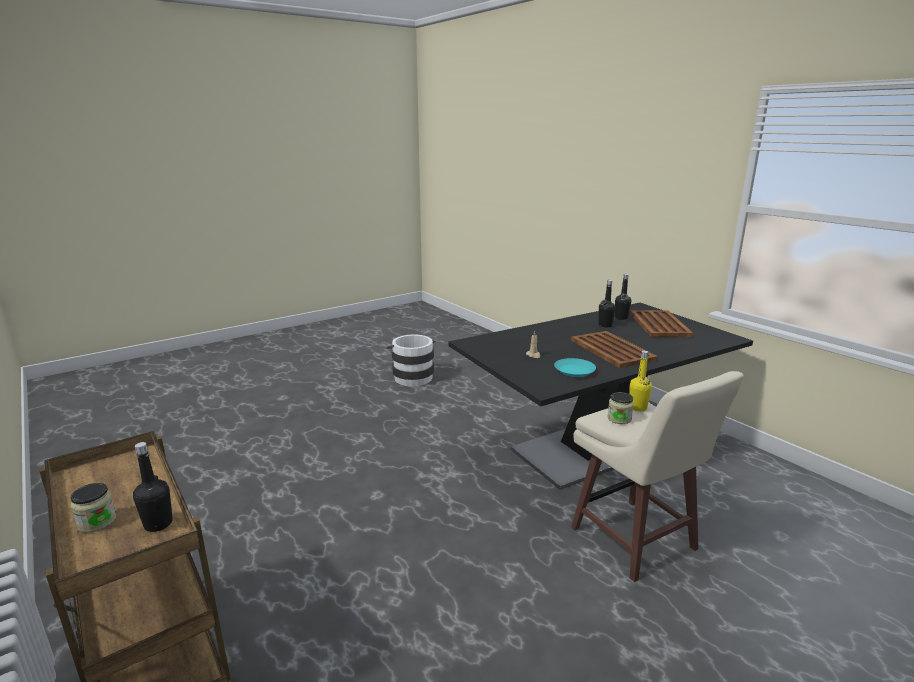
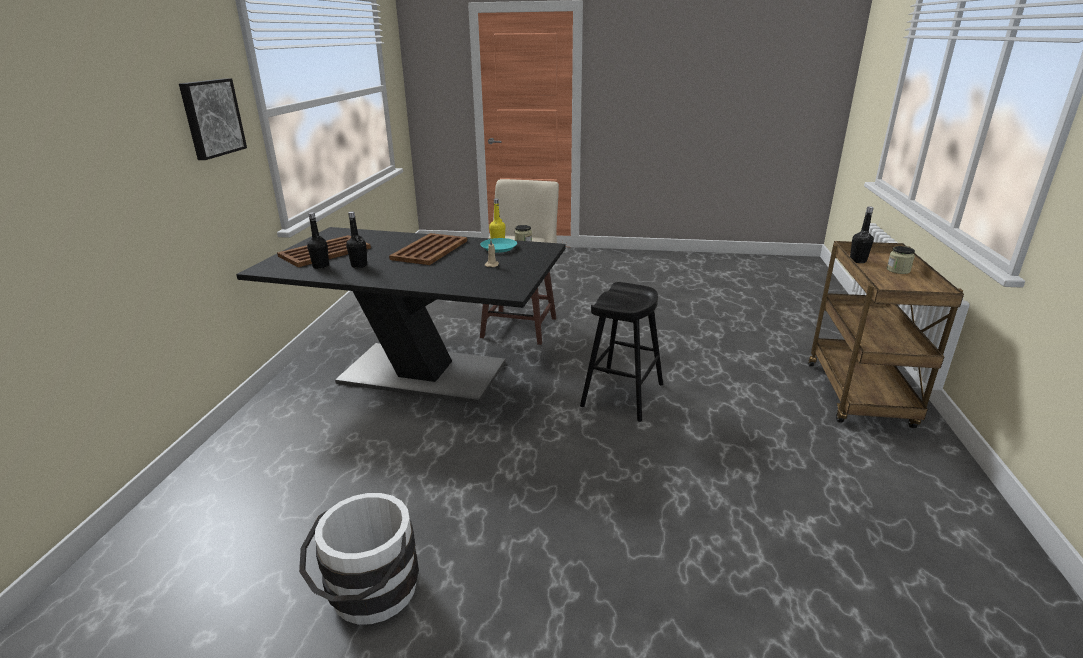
camera: 135 degrees left, 5 degrees up
(422, 512) = (622, 395): none -> black stool
(678, 195) = (211, 118): none -> picture

